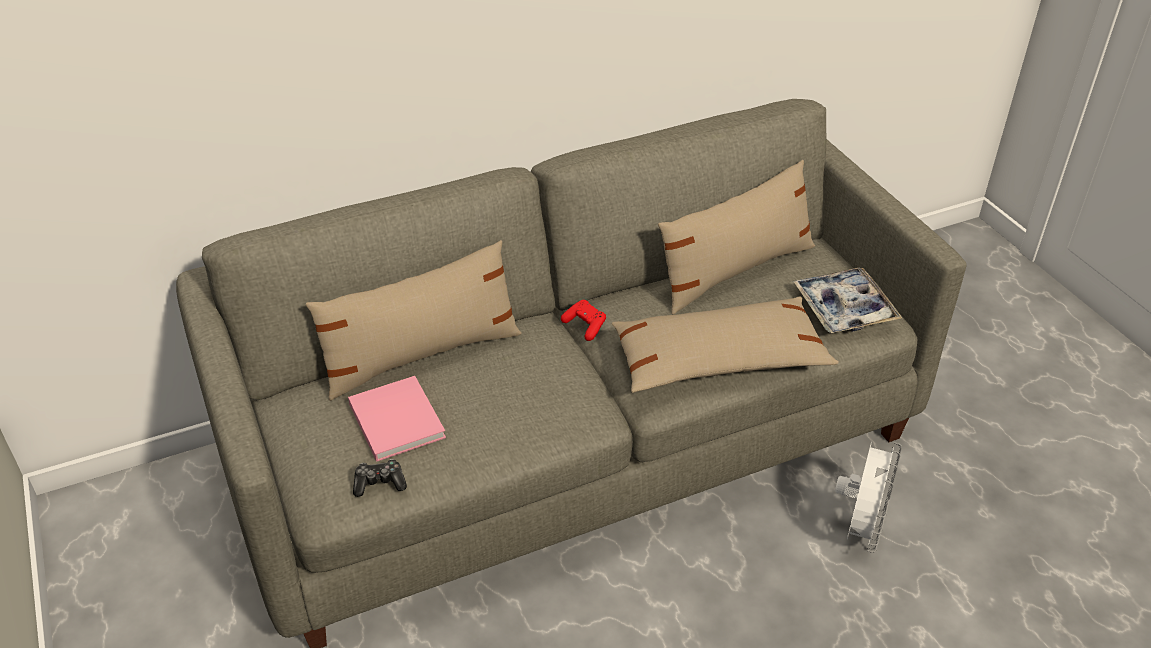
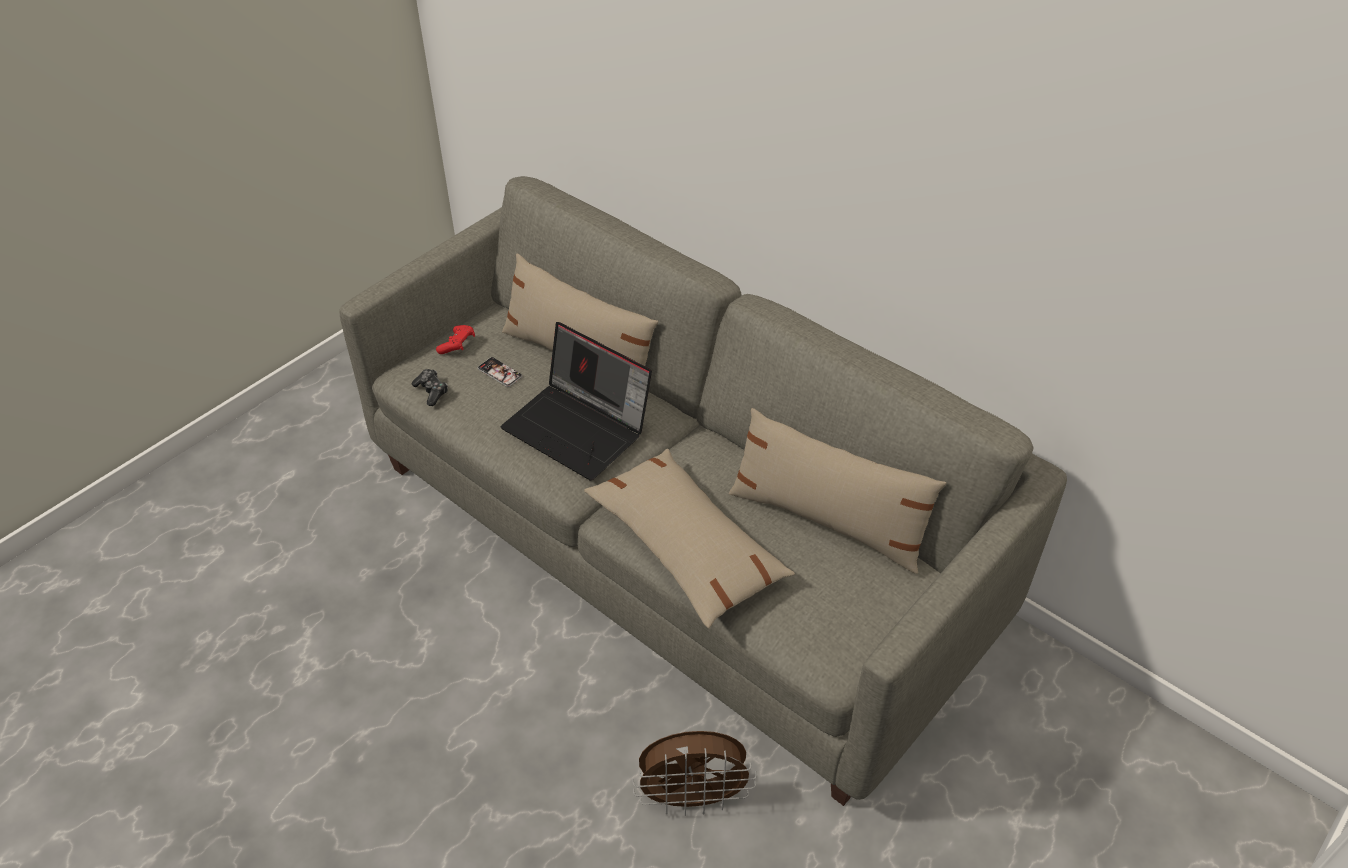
camera: 65 degrees right, 5 degrees up
(395, 418) = (500, 372): pink book -> phone
(524, 383) = (579, 428): none -> laptop
(585, 326) = (678, 442): red game controller -> red game controller (457, 345)
(844, 308) = (826, 624): tray -> none
(860, 528) = (693, 798): white fan -> brown fan

